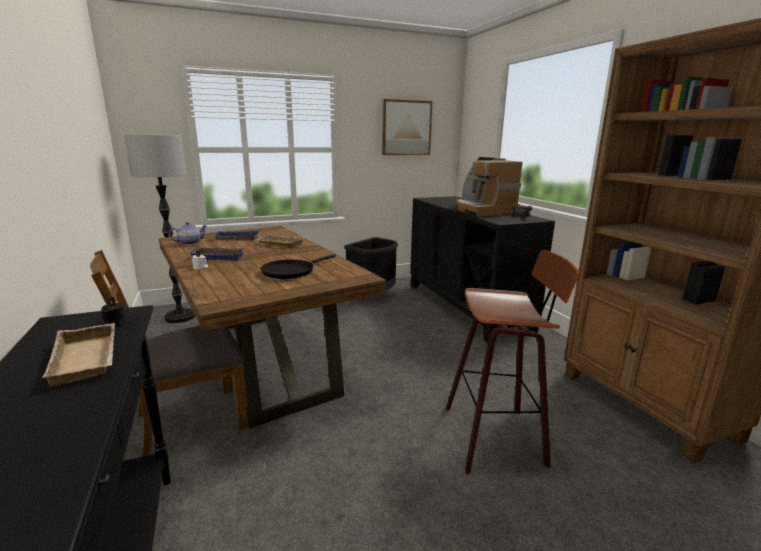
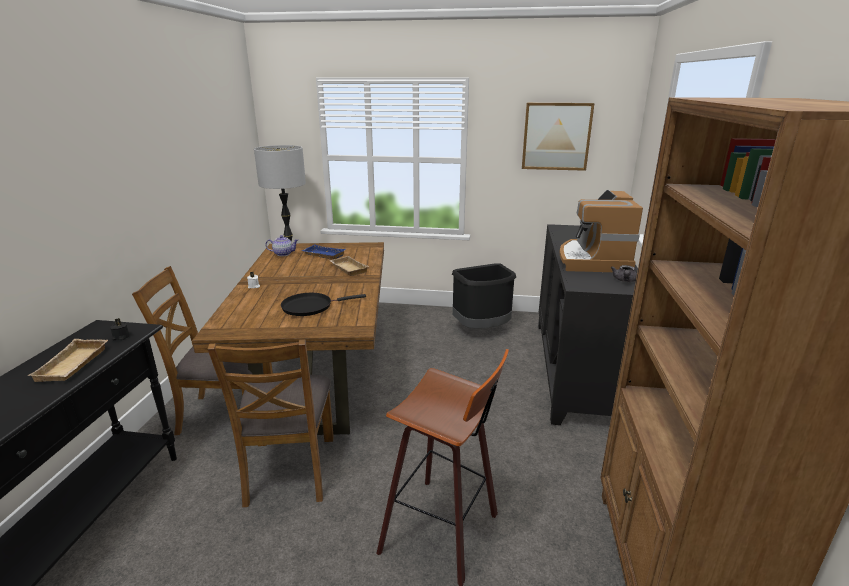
camera: 30 degrees right, 5 degrees up
(219, 257) = (282, 276): blue tray -> none
(316, 442) = (290, 469): none -> brown chair

